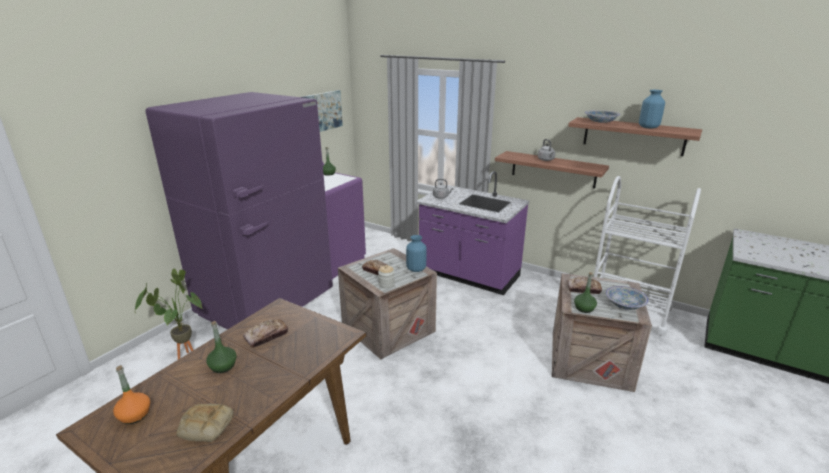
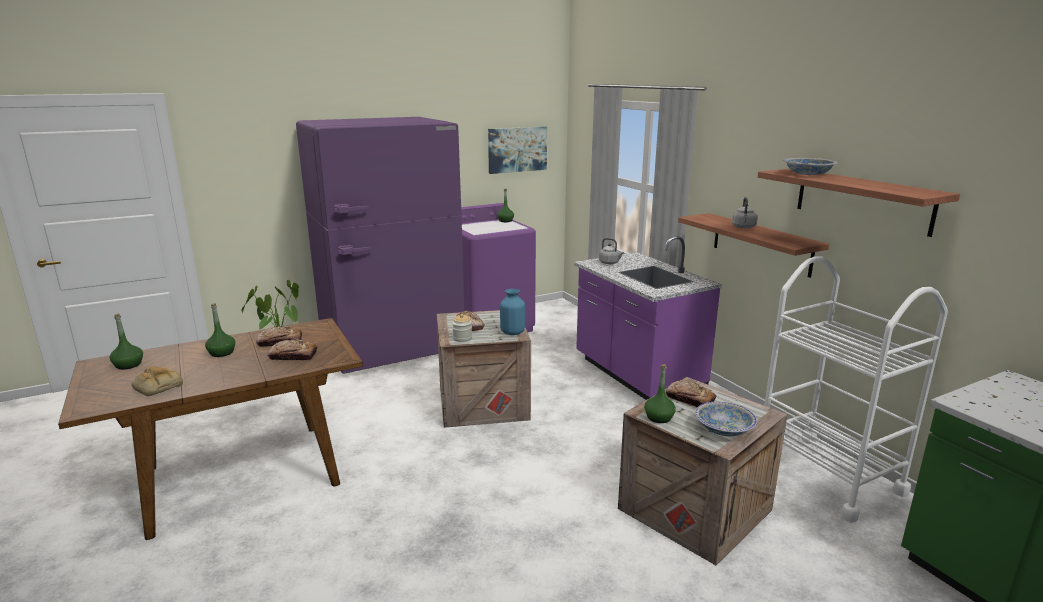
camera: 30 degrees right, 5 degrees down
(134, 415) = (128, 365): orange bottle -> green bottle
(299, 347) = (293, 356): none -> bread
(648, 127) = (866, 184): blue vase -> none

